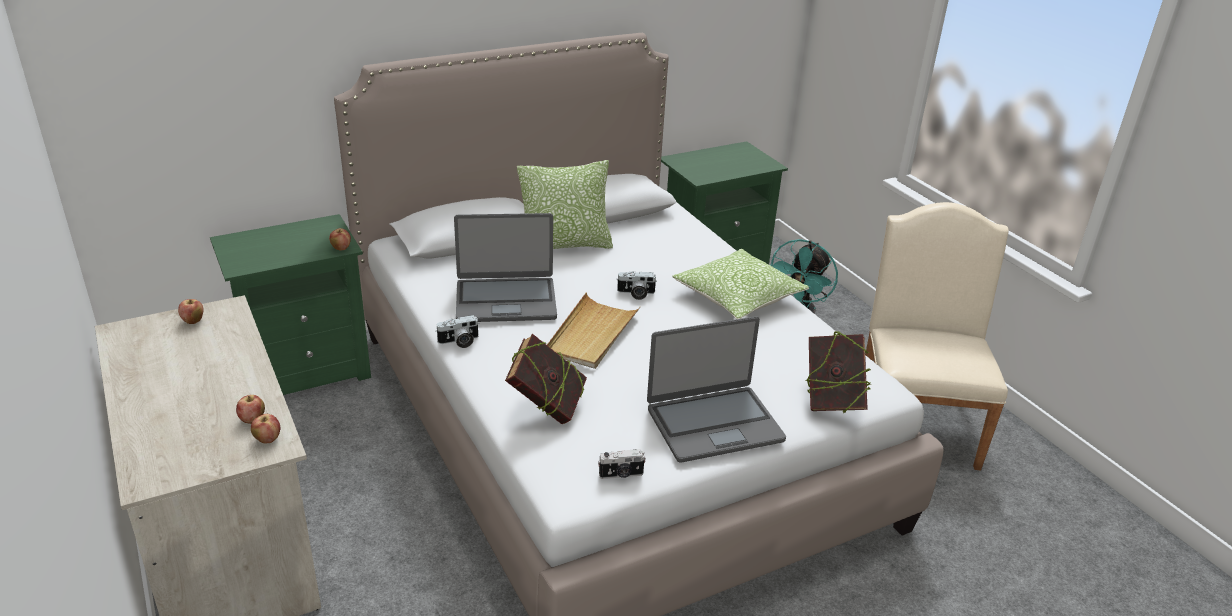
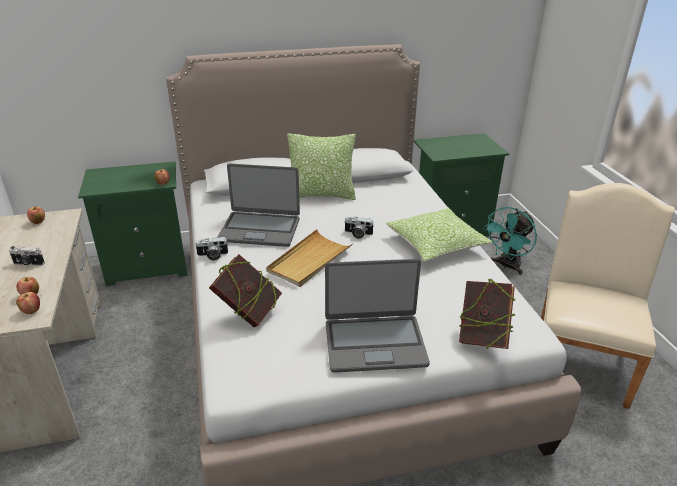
camera: 15 degrees right, 0 degrees up
(621, 475) = (281, 376): camera -> camera (28, 264)

